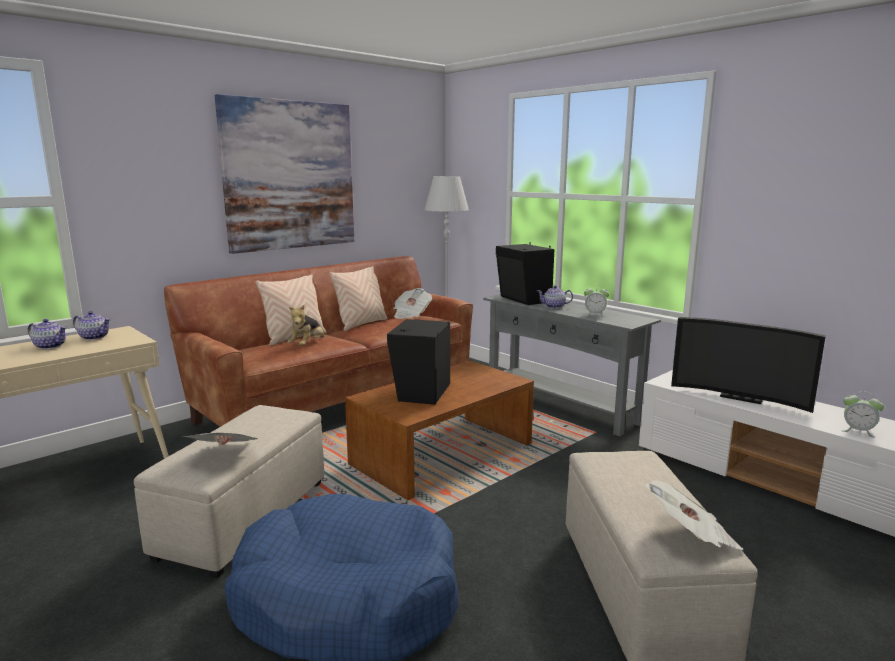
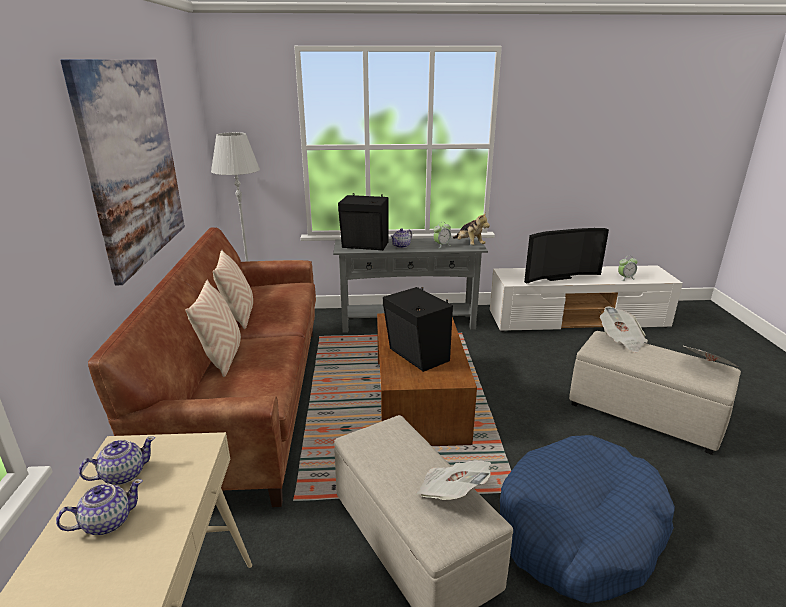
camera: 50 degrees left, 10 degrees up
(307, 345) = (263, 358): plush toy -> plush toy (469, 244)
(411, 314) = (264, 288): newspaper -> newspaper (621, 340)

